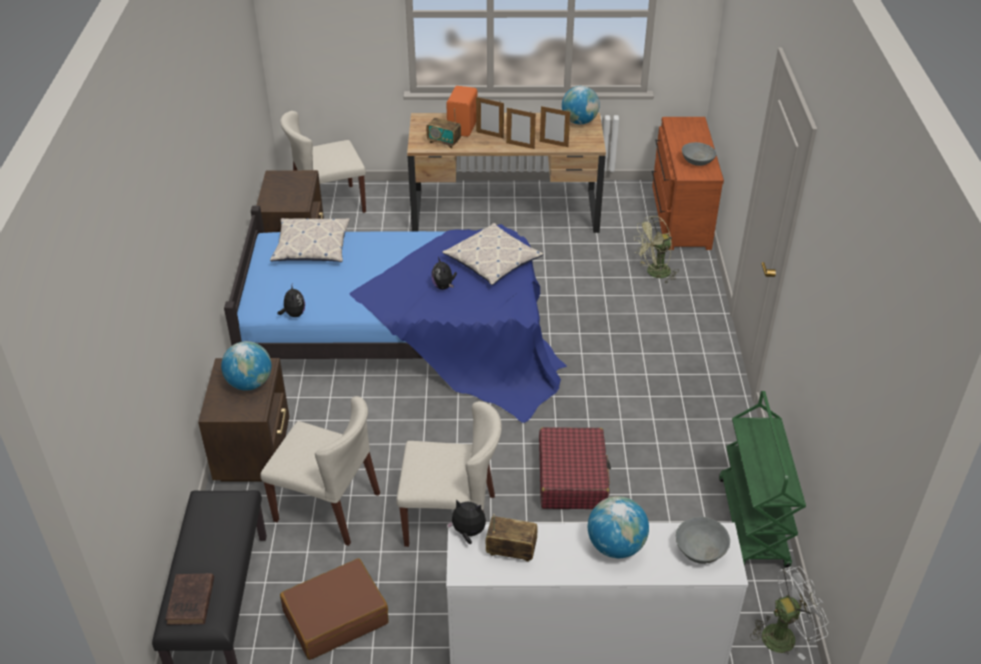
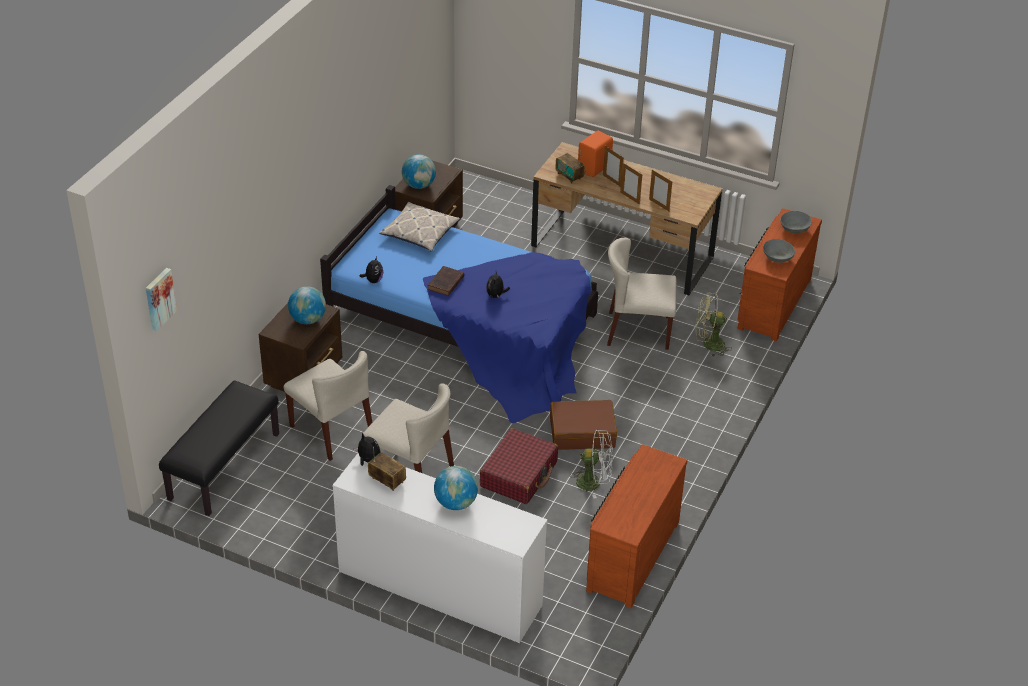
camera: 25 degrees right, 0 degrees up
(101, 415) = (159, 298): none -> picture
(190, 603) = (192, 447): brown book -> brown book (445, 283)
(328, 205) = (479, 200): beige chair -> beige chair (637, 331)
(335, 617) = (293, 501): brown suitcase -> brown suitcase (582, 432)
(493, 260) = (549, 287): pillow -> none
(579, 121) = (697, 191): globe -> globe (419, 185)
(700, 549) = (509, 526): grey bowl -> grey bowl (794, 229)
(753, 523) = (630, 555): green cart -> brown dresser
(784, 635) = (590, 632): white fan -> white fan (594, 482)

